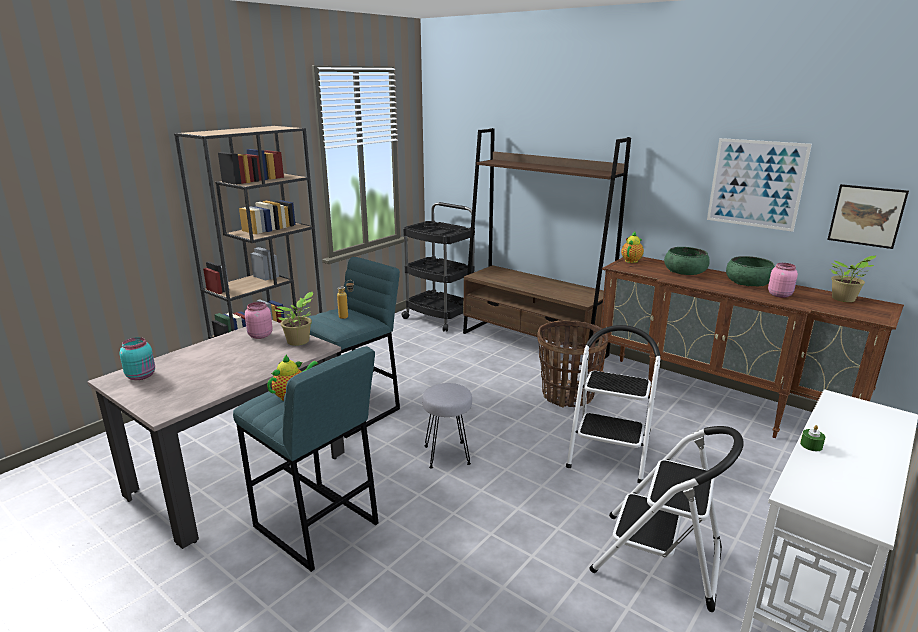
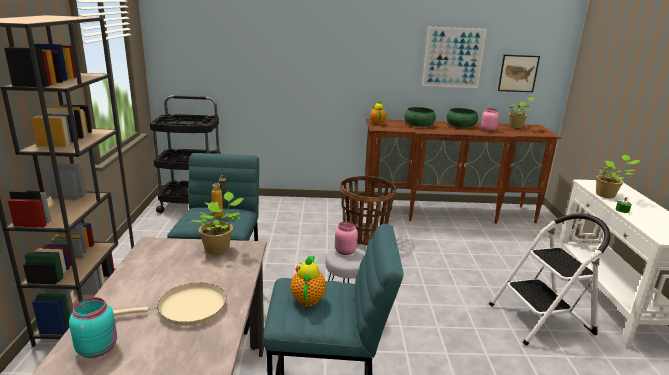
camera: 40 degrees left, 0 degrees up
(215, 372) = (186, 308): none -> beige frying pan
(259, 335) = (165, 256): pink jar -> pink jar (345, 252)
(533, 344) = (294, 206): brown bookcase -> none
(610, 449) = (434, 263): step ladder -> none
(833, 422) = (607, 195): none -> potted plant

